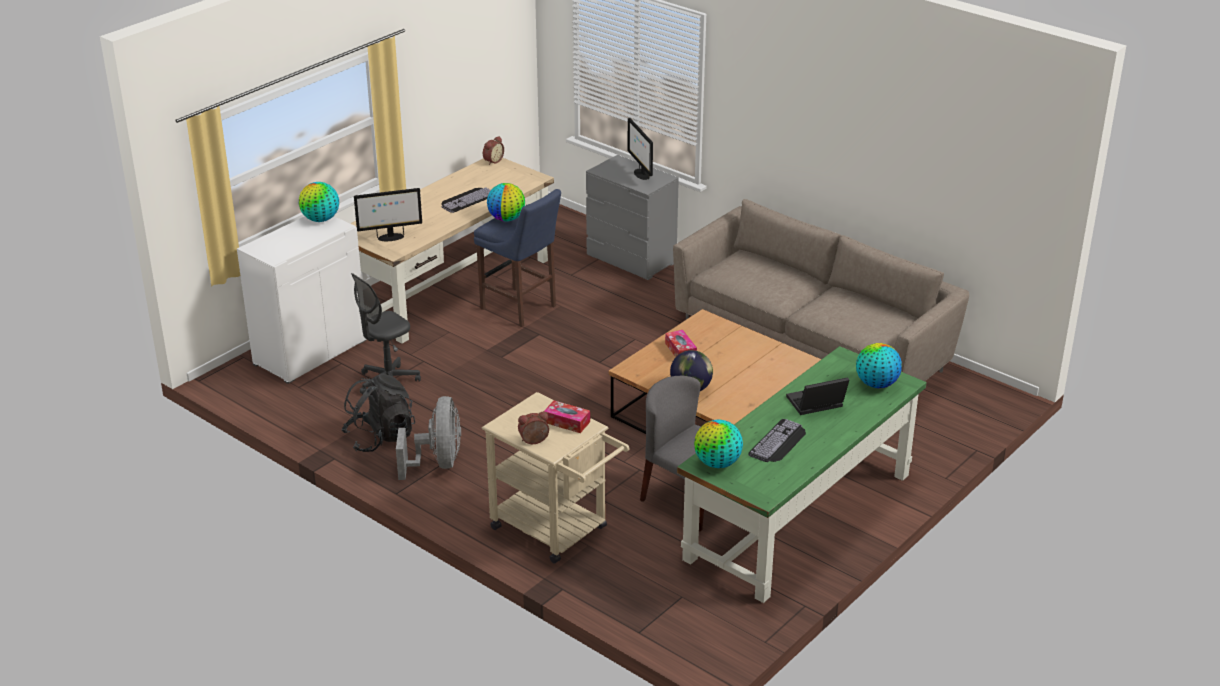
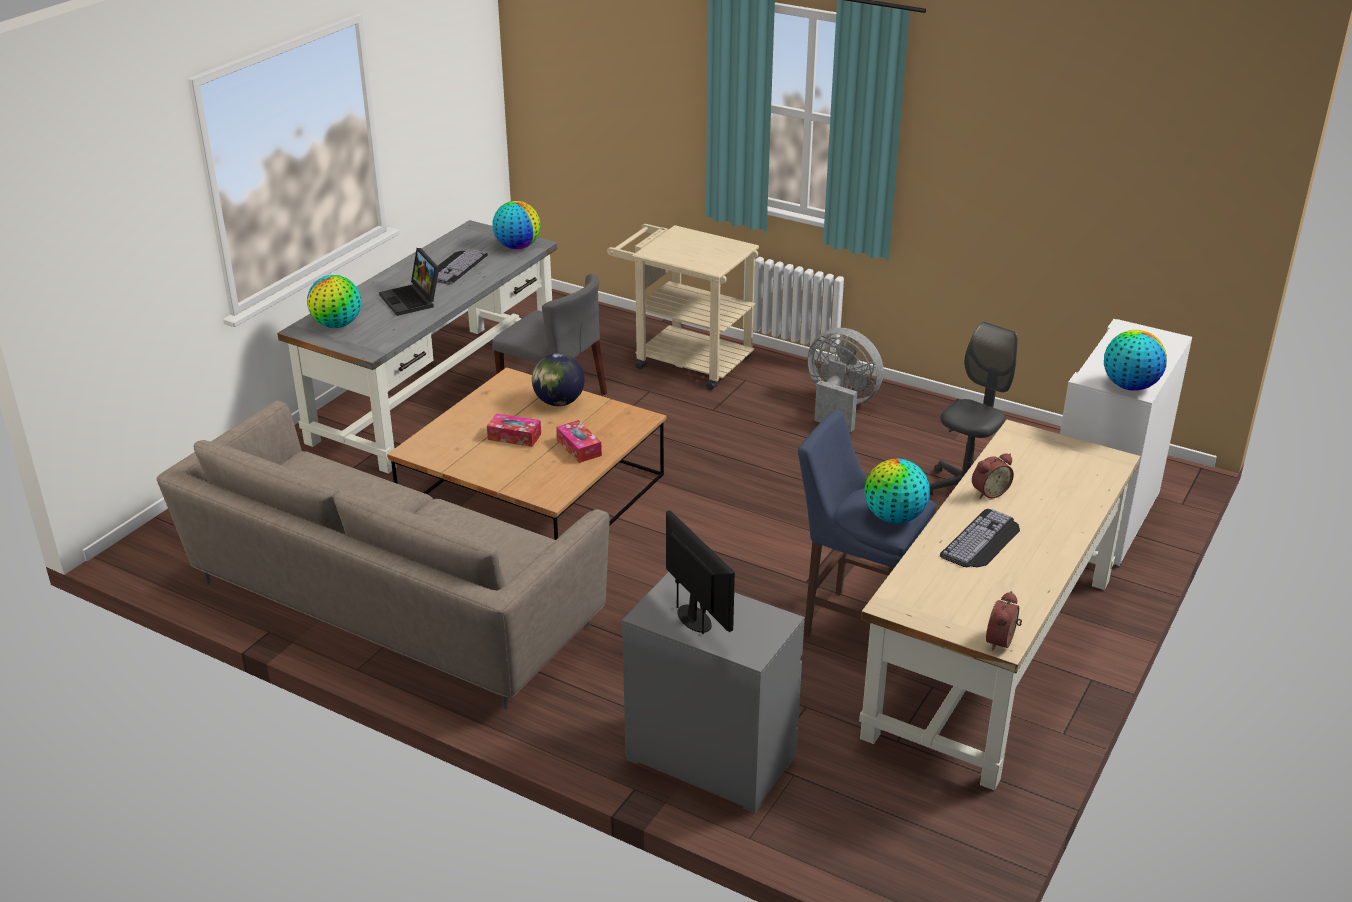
camera: 170 degrees right, 0 degrees up
(380, 437) = (923, 426): black backpack -> none
(390, 237) = (1044, 455): monitor -> none
(437, 463) = (840, 407): grey fan -> grey fan turned 135 degrees clockwise
(534, 441) = (700, 237): alarm clock -> alarm clock (988, 492)
(567, 422) = (674, 253): tissue box -> tissue box (514, 436)
(799, 517) = (436, 393): green desk -> grey desk
(815, 405) = (412, 300): laptop -> laptop turned 90 degrees clockwise

